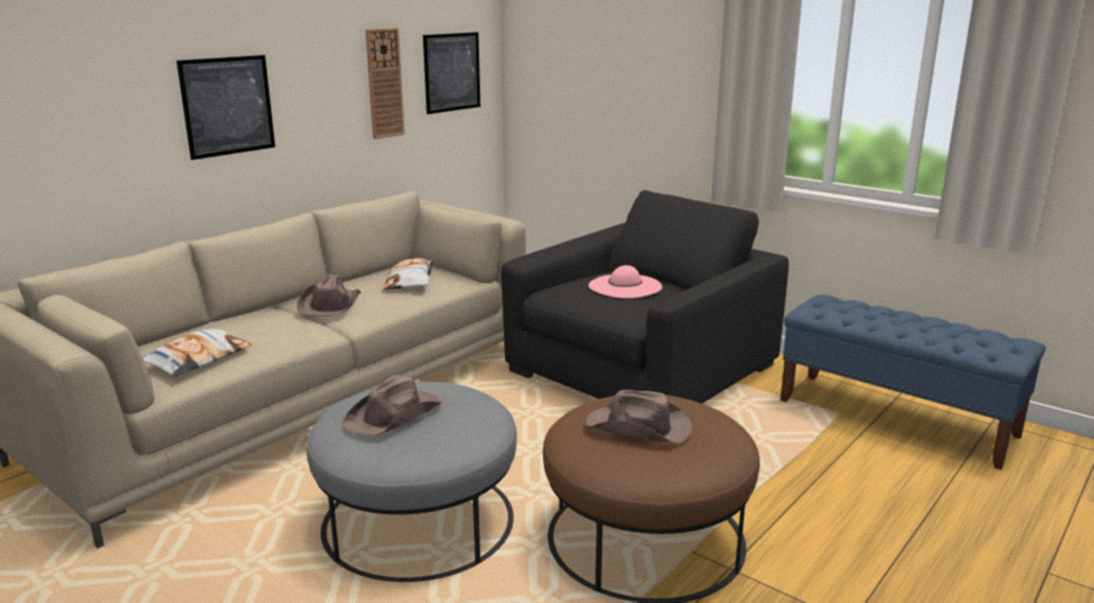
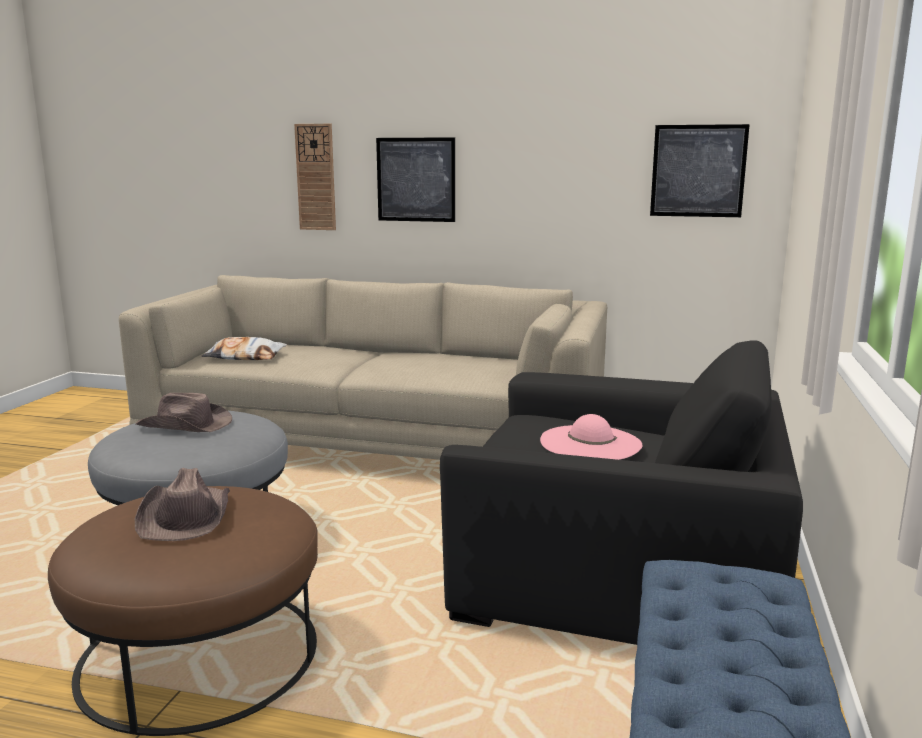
camera: 65 degrees right, 5 degrees down
(330, 305) = (384, 360): brown hat -> none
(384, 83) = (592, 175): wall clock -> wall clock (316, 177)
(410, 281) = (474, 368): pillow -> none

